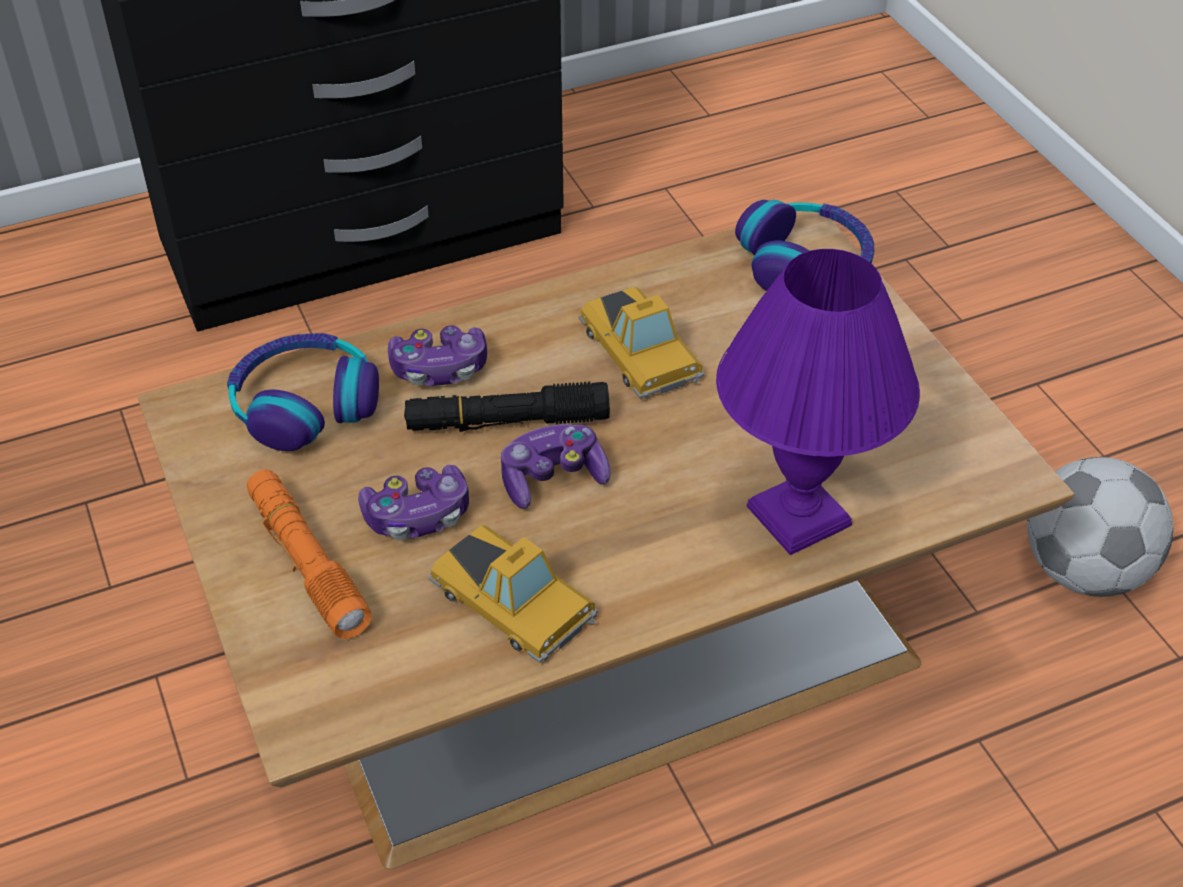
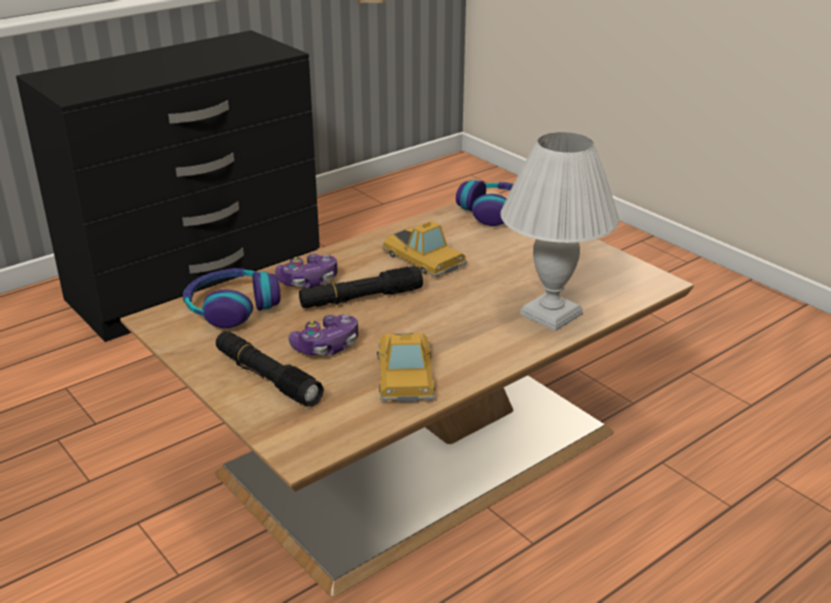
camera: 15 degrees left, 15 degrees down
(307, 563) = (267, 377): orange flashlight -> black flashlight
(514, 601) = (405, 375): toy car -> toy car turned 60 degrees clockwise
(552, 478) = (400, 318): game controller -> none
(796, 515) = (549, 314): purple table lamp -> white table lamp
(1082, 571) = (681, 375): football -> none

